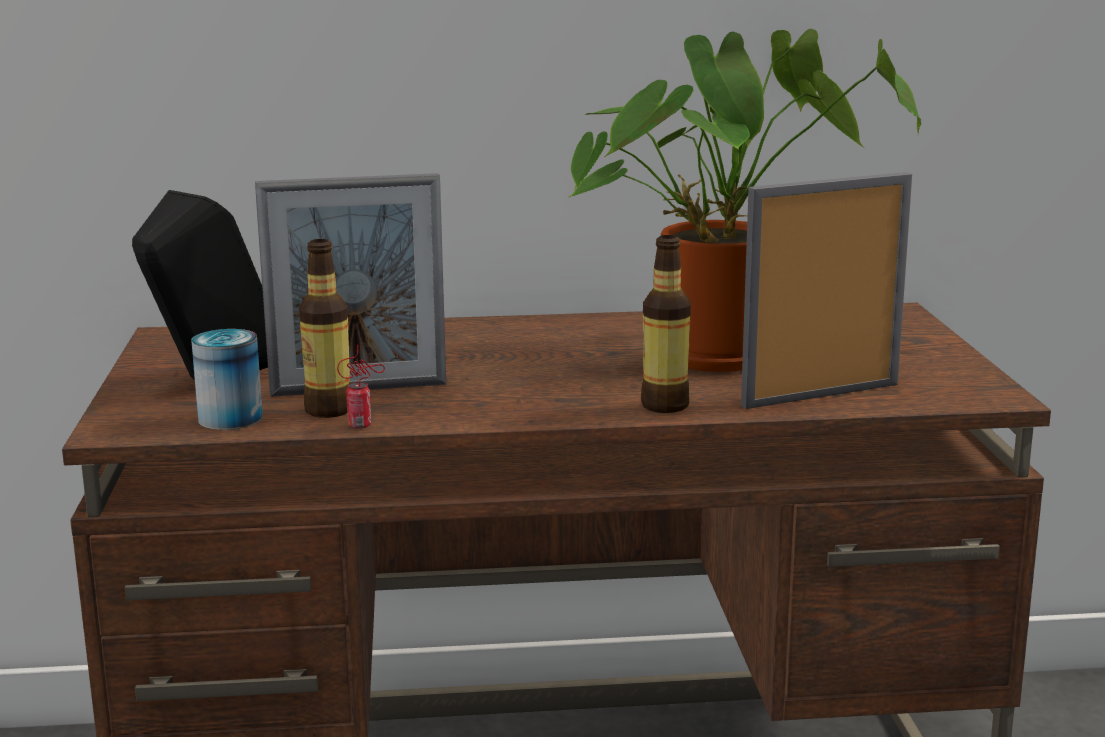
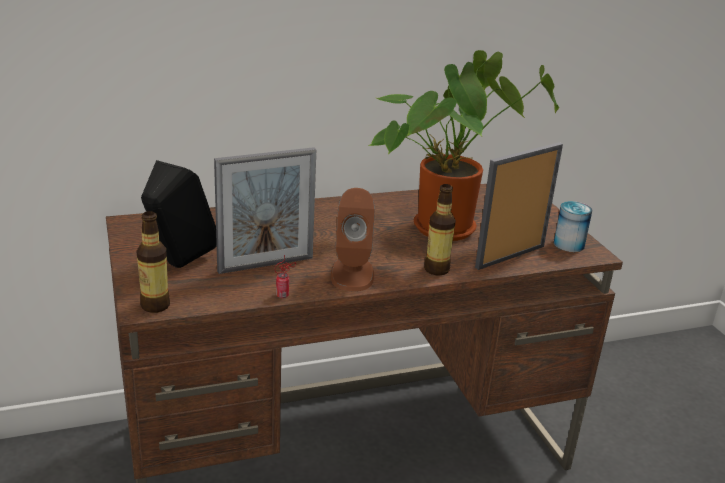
camera: 15 degrees left, 10 degrees up
(230, 418) = (206, 294): can -> can (569, 244)
(329, 410) = (258, 283): bottle -> bottle (155, 305)
(503, 405) = (352, 274): none -> brown speaker

